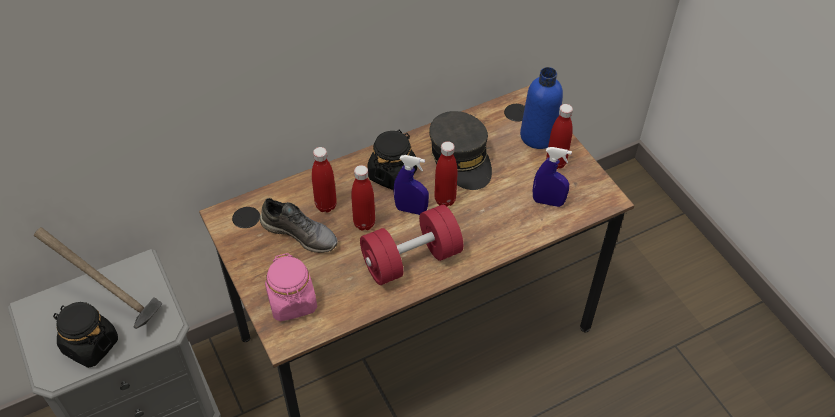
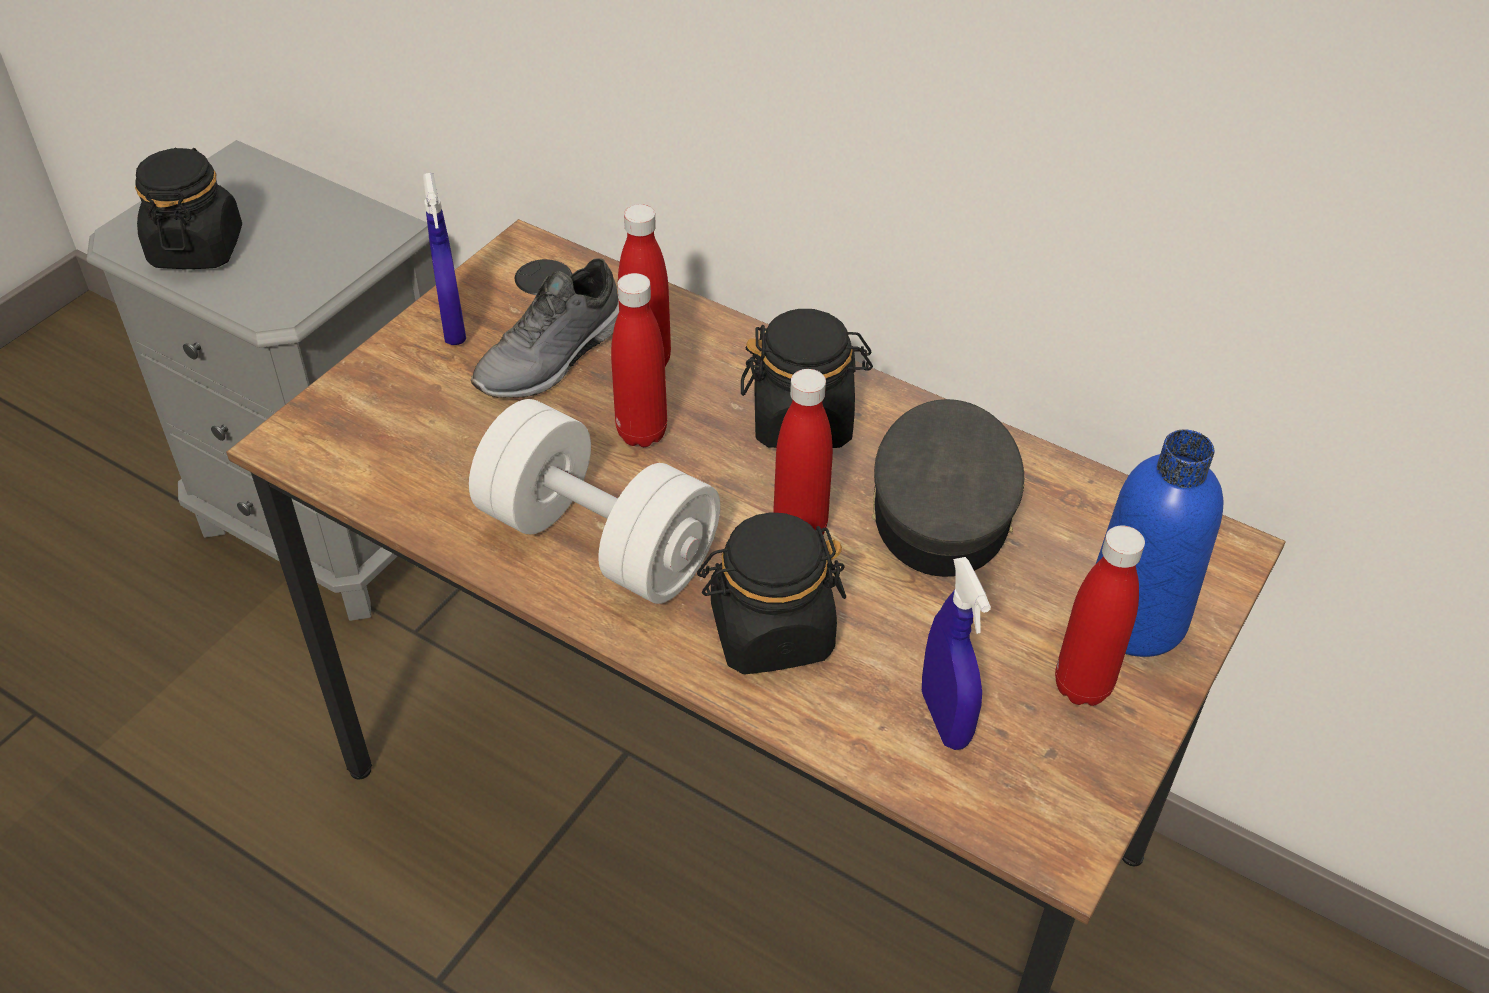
camera: 60 degrees right, 5 degrees down
(111, 303) = (292, 231): hammer -> none
(292, 302) = (384, 415): pink jar -> none
(300, 233) = (553, 357): grey shoe -> grey shoe turned 45 degrees clockwise
(411, 210) = (730, 487): blue spray bottle -> blue spray bottle (453, 327)
(411, 259) = (598, 541): red dumbbell -> white dumbbell
(461, 158) = (940, 508): grey cap -> grey cap turned 150 degrees clockwise
(485, 229) = (770, 632): none -> black jar

